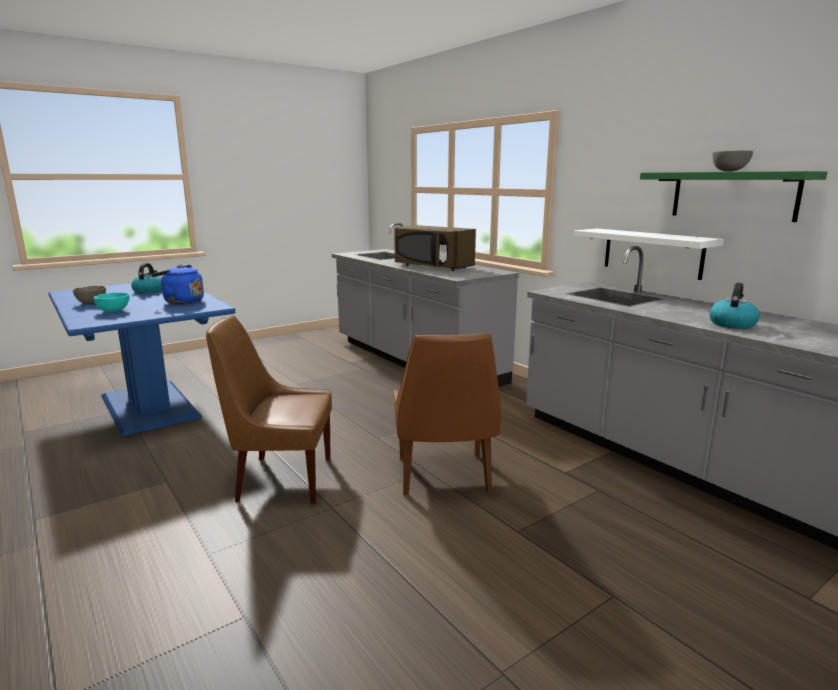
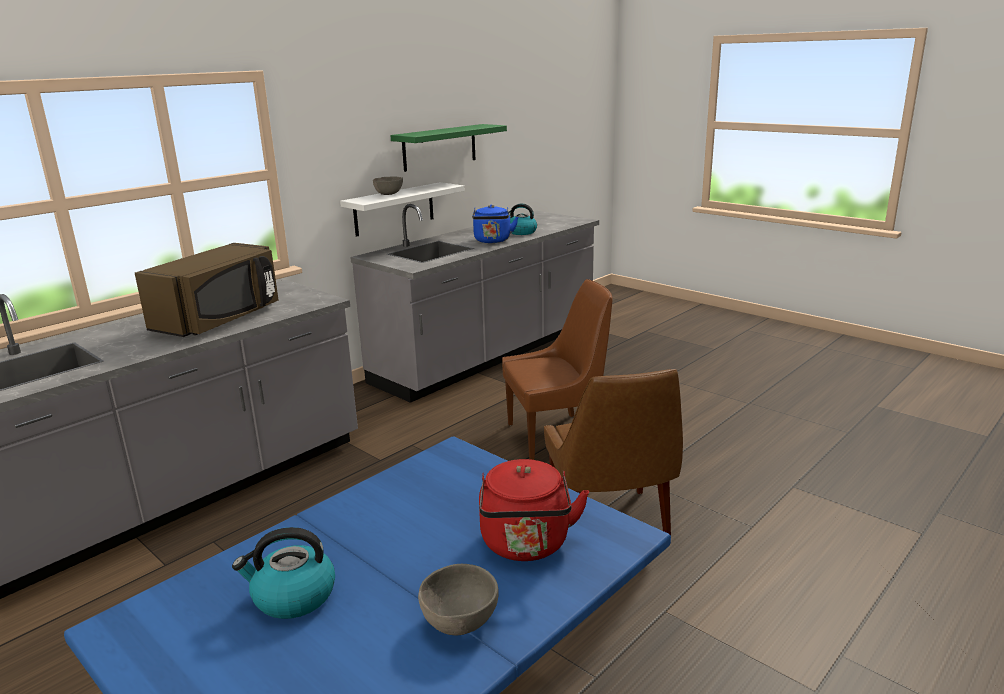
camera: 100 degrees left, 5 degrees up
(114, 311) = (526, 545): turquoise bowl -> red kettle
(181, 302) = (420, 499): blue kettle -> blue kettle (492, 241)
(730, 171) = (448, 129): grey bowl -> grey bowl (388, 194)

